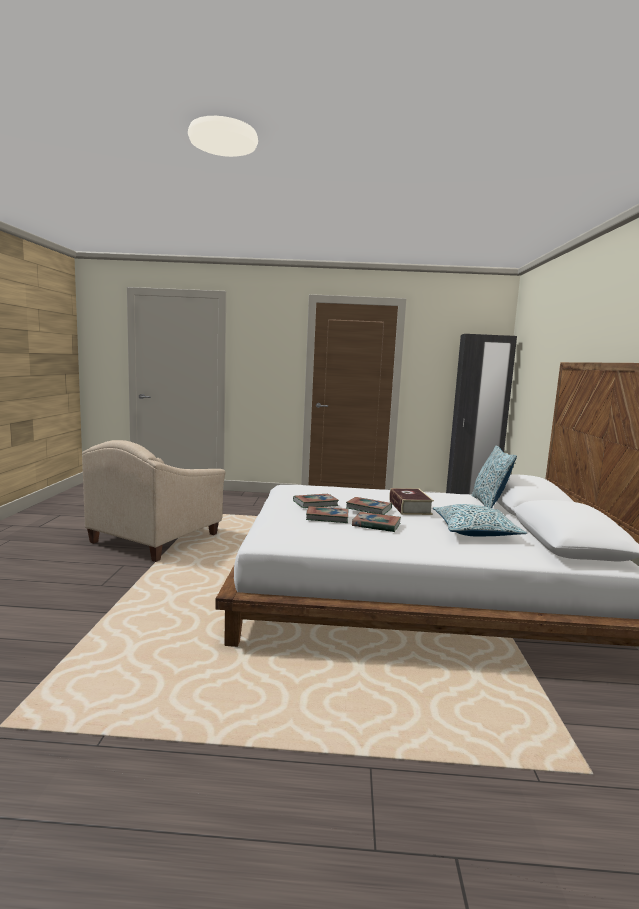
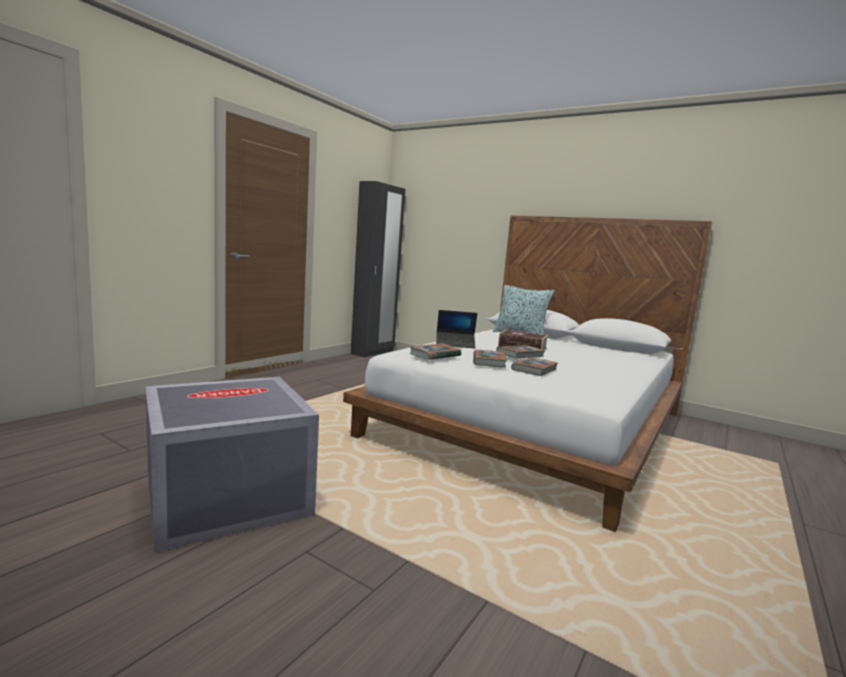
camera: 60 degrees left, 0 degrees up
(156, 539) = (226, 498): beige armchair -> grey storage box
(353, 490) = (455, 344): none -> laptop
(376, 525) = (568, 364): book -> book (435, 355)
(475, 531) = (589, 352): pillow -> none

